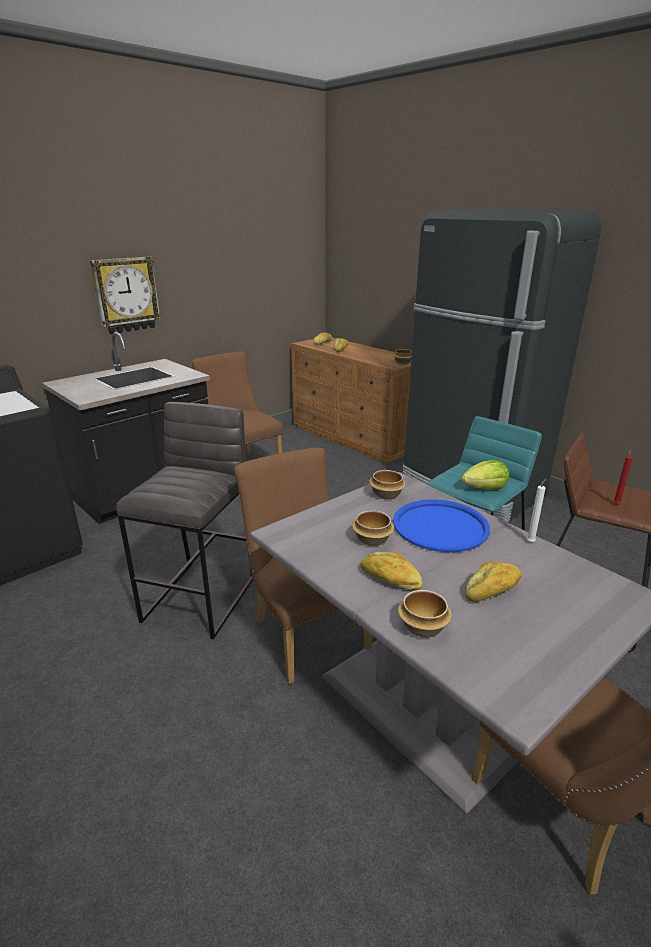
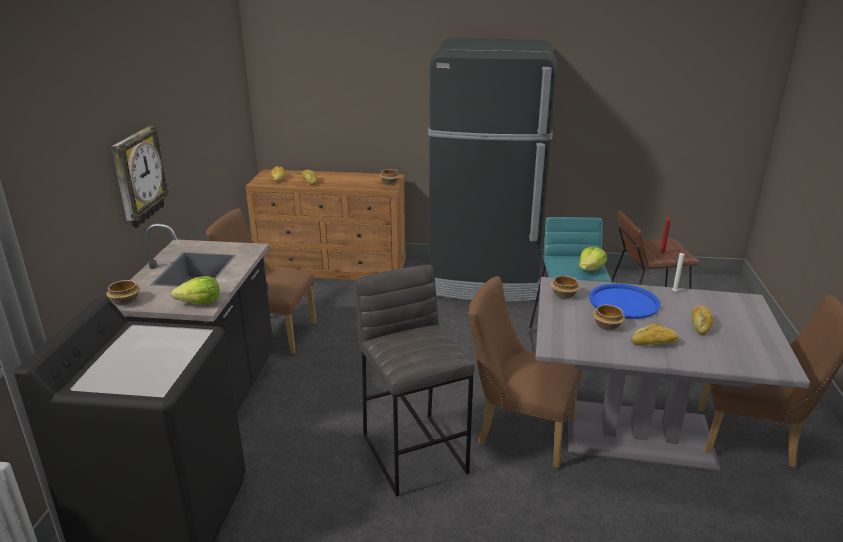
camera: 40 degrees left, 0 degrees up
(91, 395) = (200, 302): none -> lettuce
(422, 627) = (705, 358): bowl -> bowl (125, 302)

